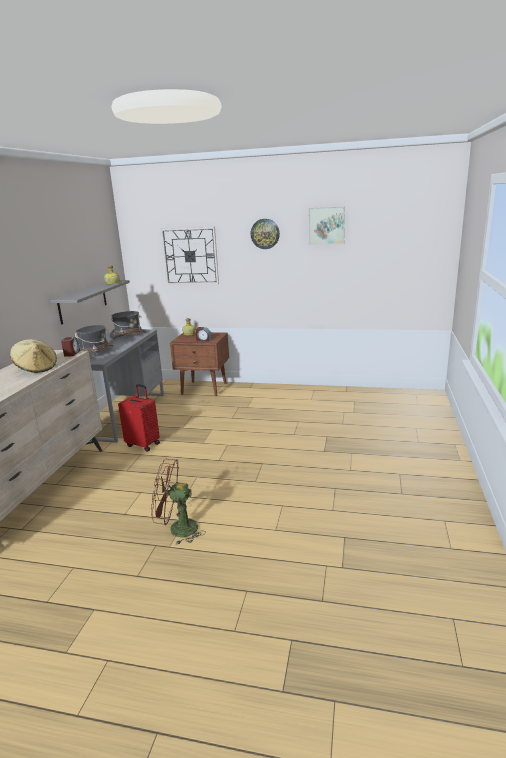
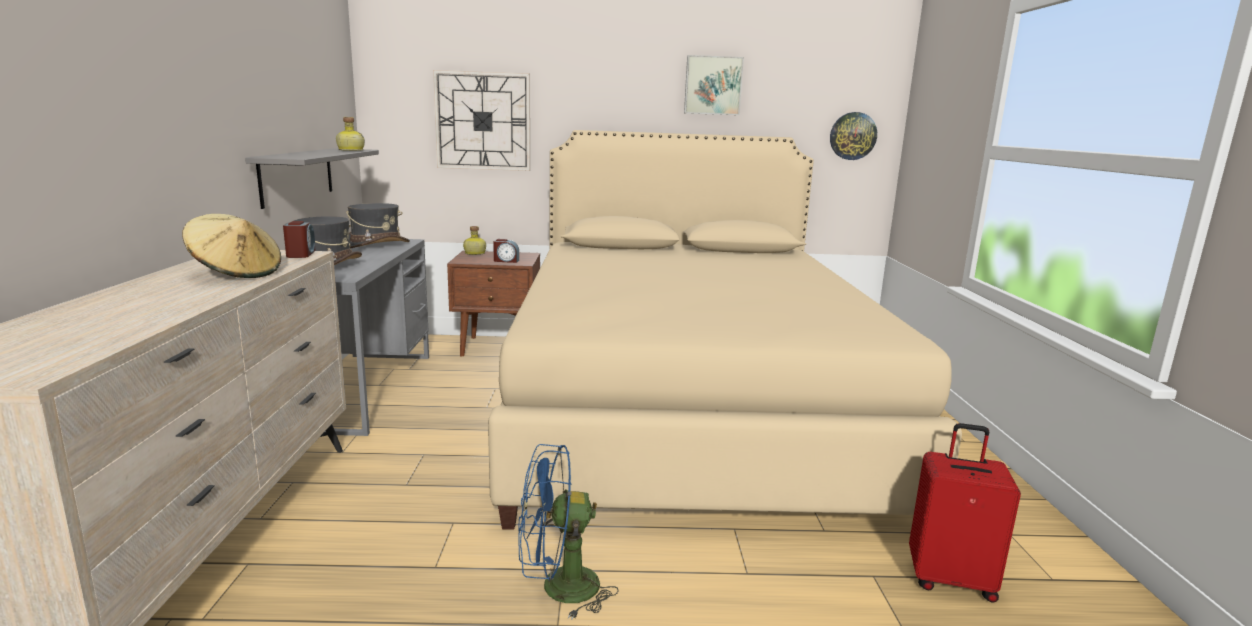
camera: 15 degrees left, 5 degrees down
(143, 444) = (423, 437): red suitcase -> red suitcase (950, 579)
(177, 529) = (558, 589): brown fan -> blue fan
(265, 234) = (614, 92): wall clock -> wall clock (852, 136)
(294, 433) = (687, 410): none -> beige bed

